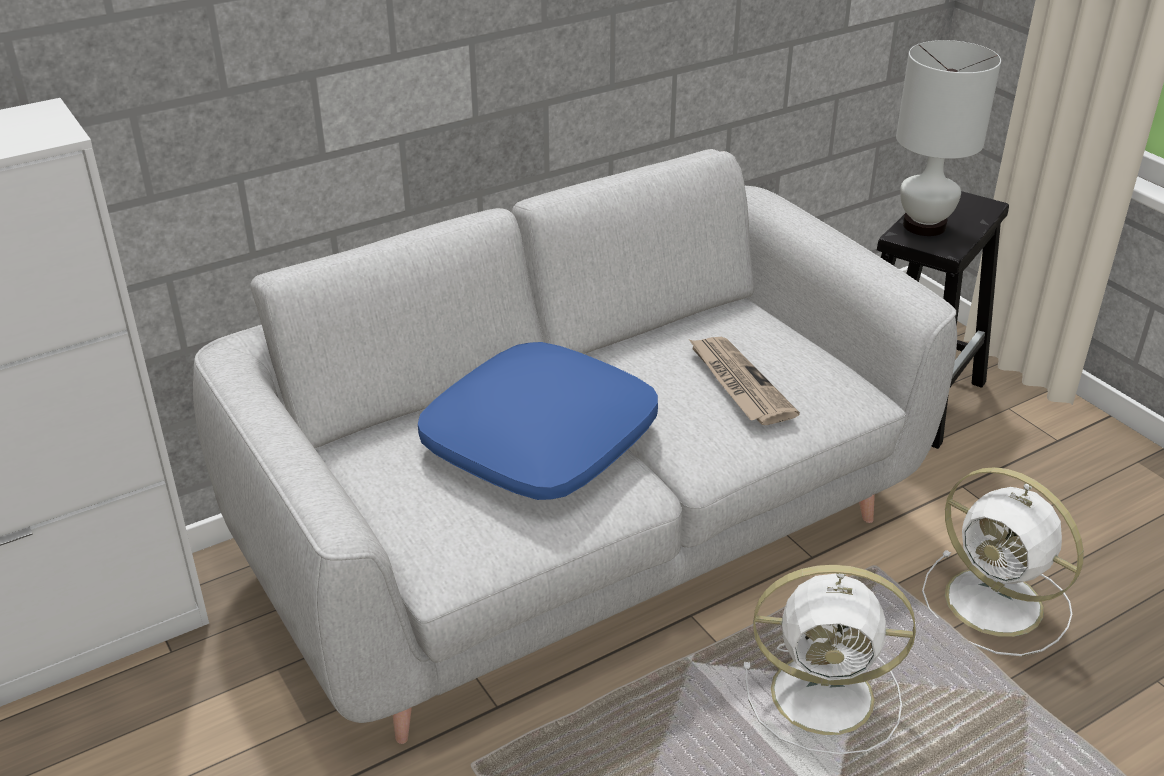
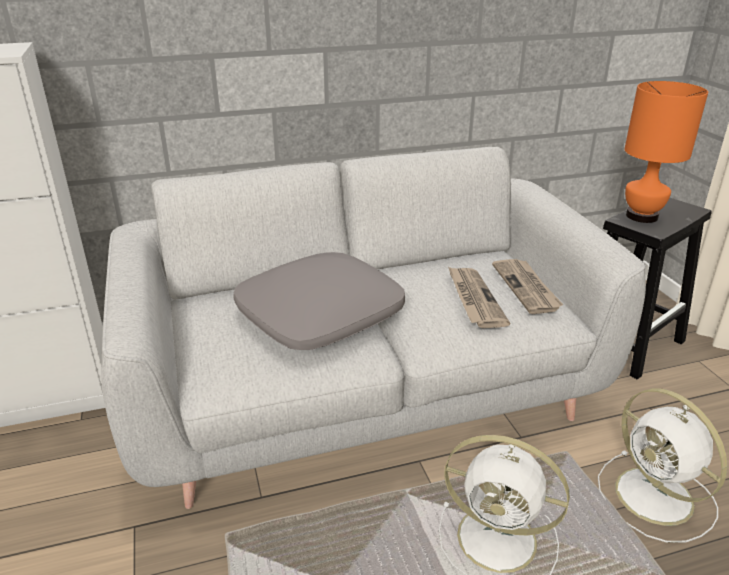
camera: 15 degrees right, 5 degrees down
(539, 440) = (320, 314): blue pillow -> grey pillow
(800, 355) = (526, 288): none -> newspaper
(924, 225) = (642, 216): white table lamp -> orange table lamp

